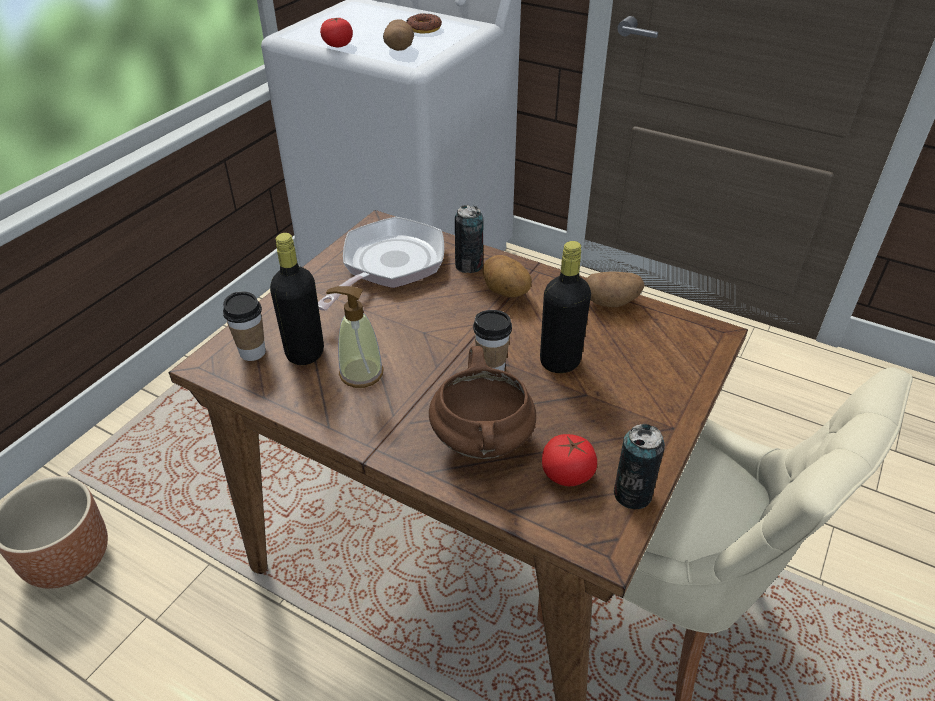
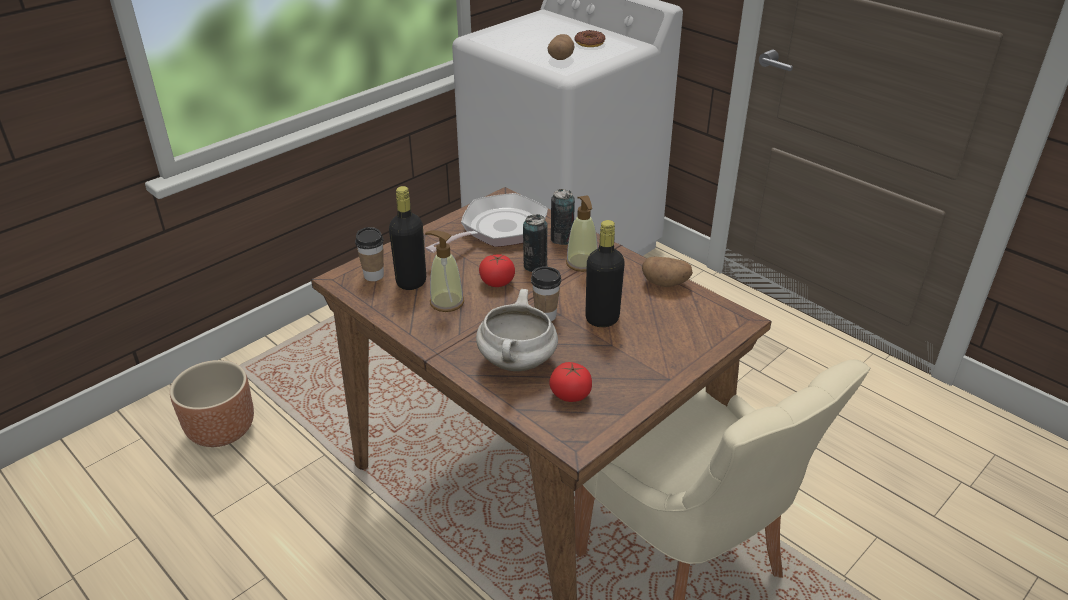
camera: 15 degrees right, 5 degrees down
(338, 45) = (511, 50): tomato -> tomato (497, 282)
(483, 441) = (518, 362): brown cooking pot -> white cooking pot
(505, 293) = (582, 263): potato -> soap dispenser
(632, 494) = (613, 416): can -> can (535, 265)

